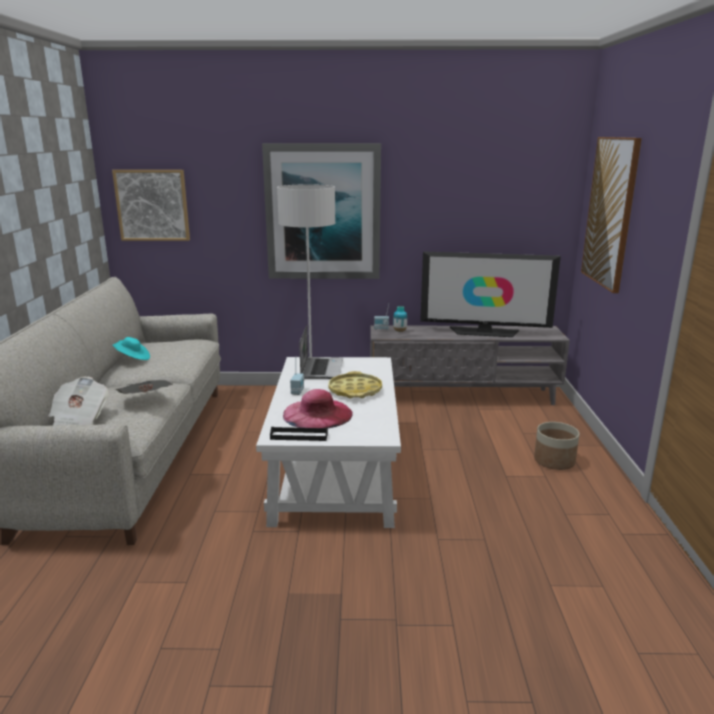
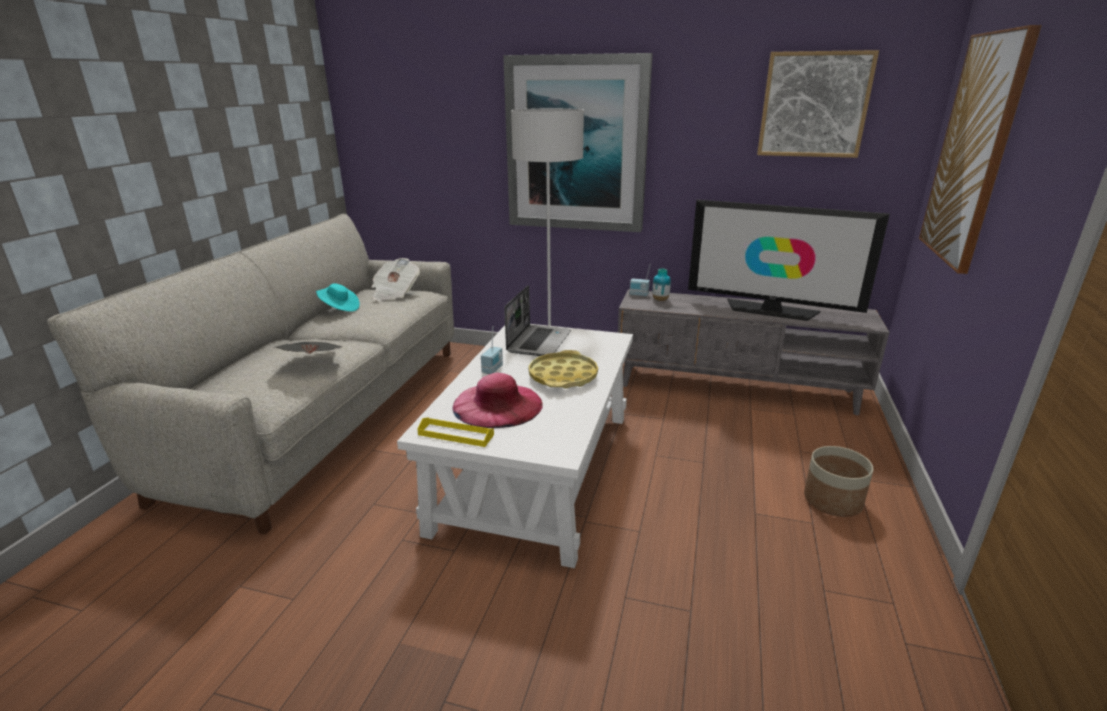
camera: 15 degrees right, 5 degrees up
(78, 420) = (229, 379): newspaper -> newspaper (395, 293)
(152, 205) = (386, 132): picture -> picture (814, 105)
(299, 436) = (456, 435): black tray -> yellow tray

